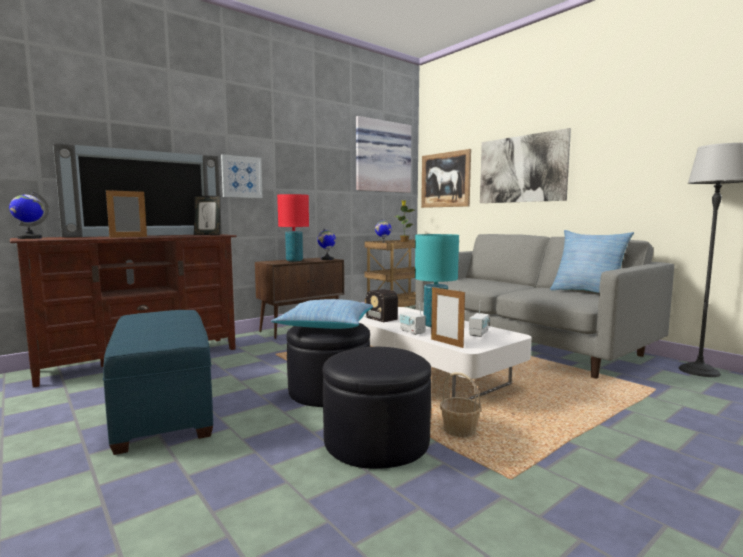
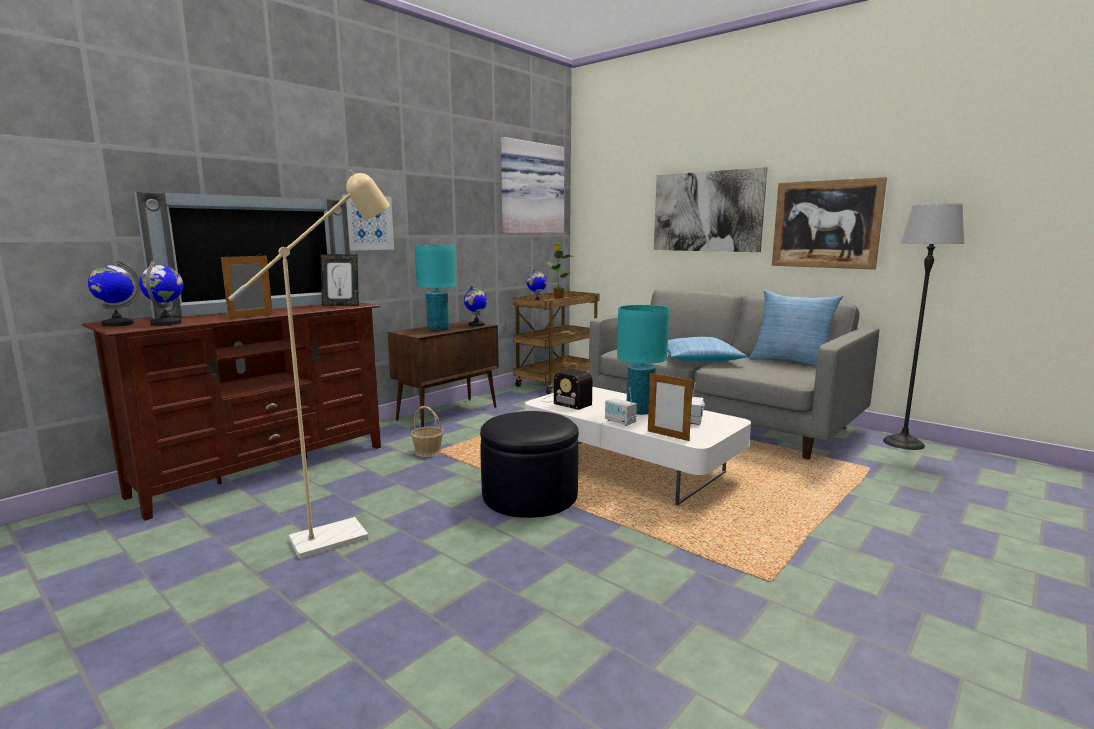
camera: 10 degrees left, 5 degrees up
(62, 238) = (167, 323): none -> globe
(163, 408) = (343, 535): blue ottoman -> beige floor lamp
(294, 260) = (438, 329): red table lamp -> turquoise table lamp
(326, 325) = (526, 421): pillow -> pillow (697, 359)
(376, 441) = (615, 553): black ottoman -> none
(445, 180) = (608, 218): picture -> picture (826, 224)
(459, 431) = (696, 533): basket -> basket (428, 452)

